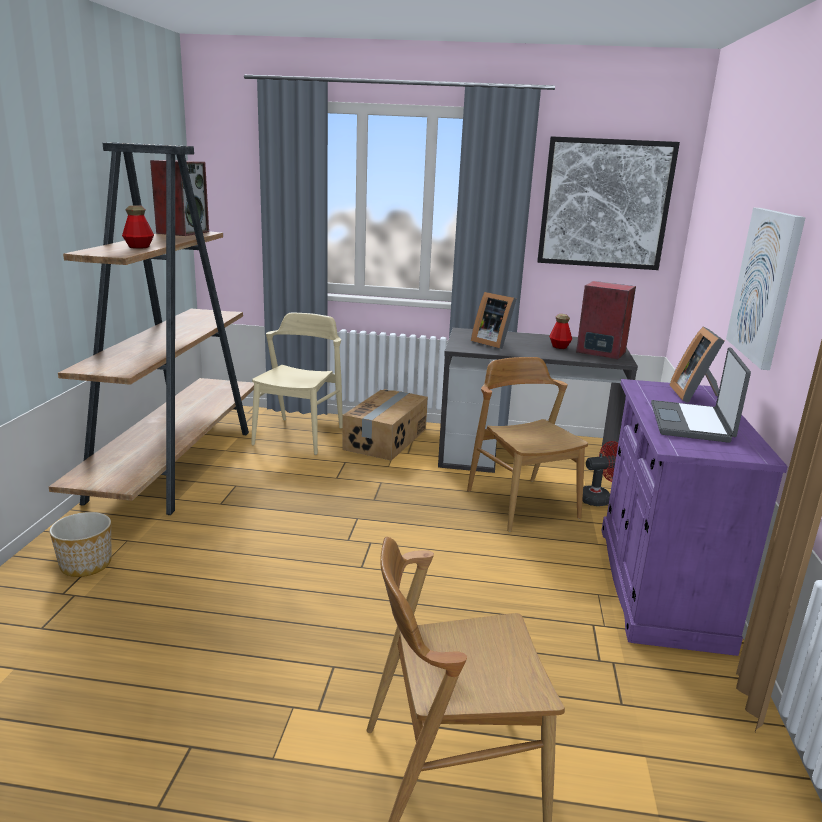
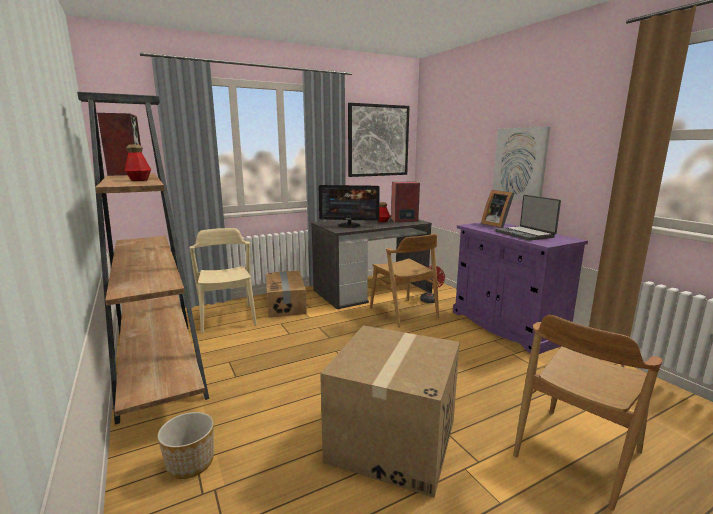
camera: 35 degrees left, 5 degrees down
(267, 638) = (392, 440): none -> cardboard box
(492, 343) = (349, 225): picture frame -> monitor
(522, 504) = (403, 313): brown chair -> brown chair turned 150 degrees counterclockwise

